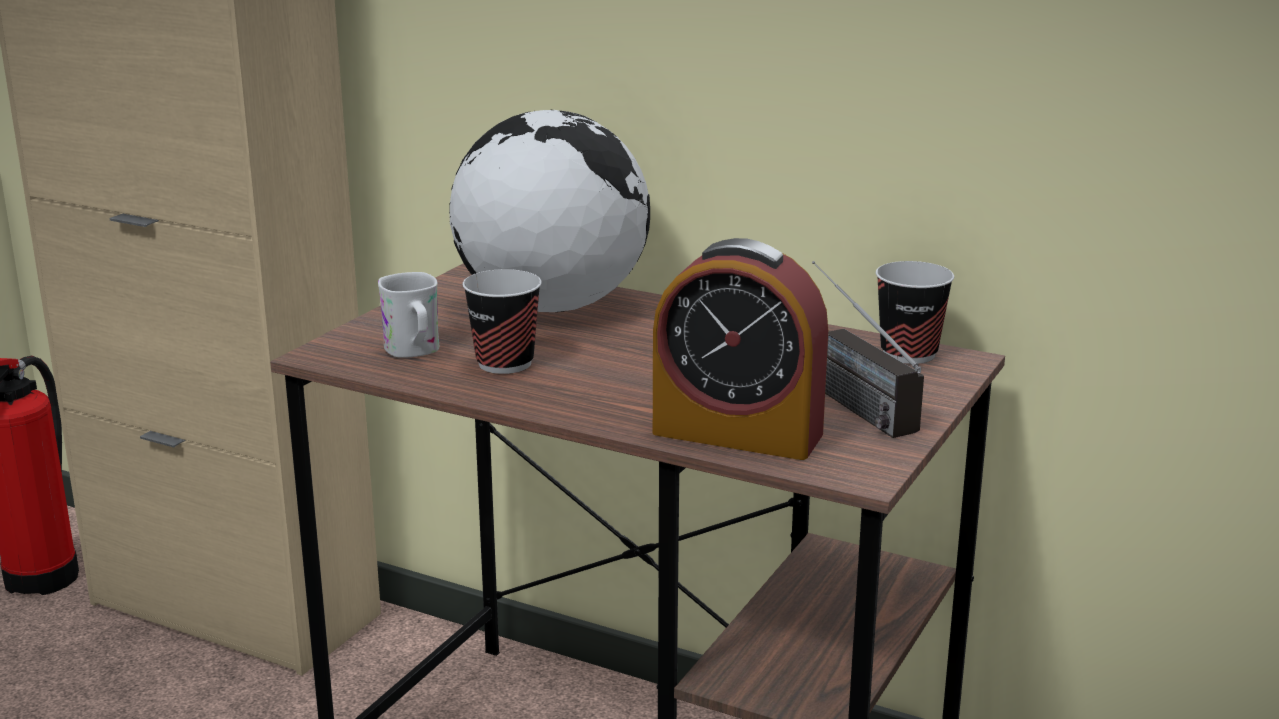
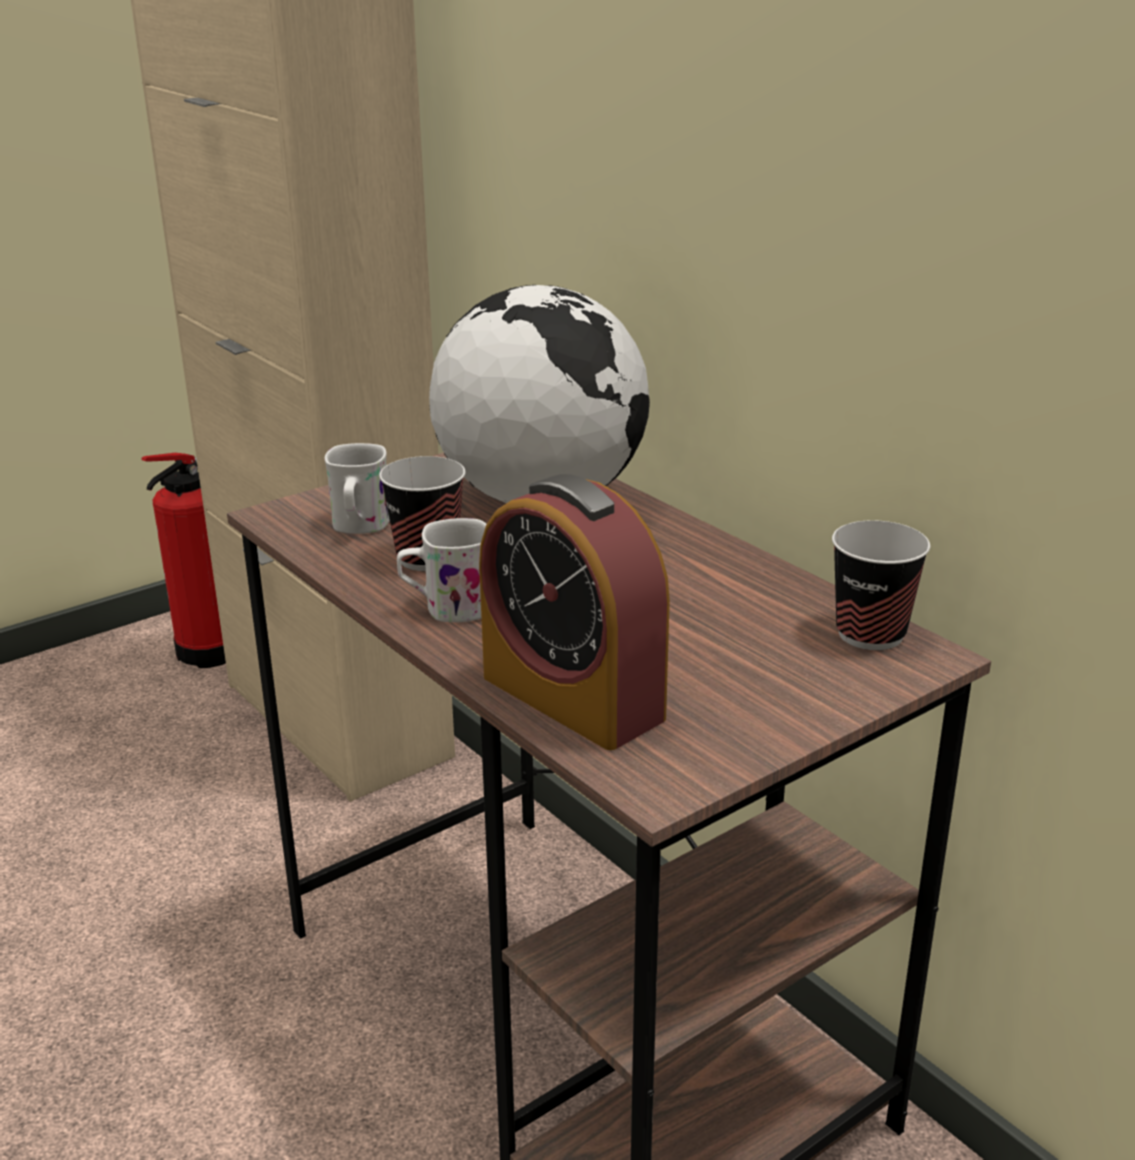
camera: 25 degrees right, 5 degrees up
(566, 395) = (447, 609): none -> white mug
(846, 399) = (737, 680): radio -> none

